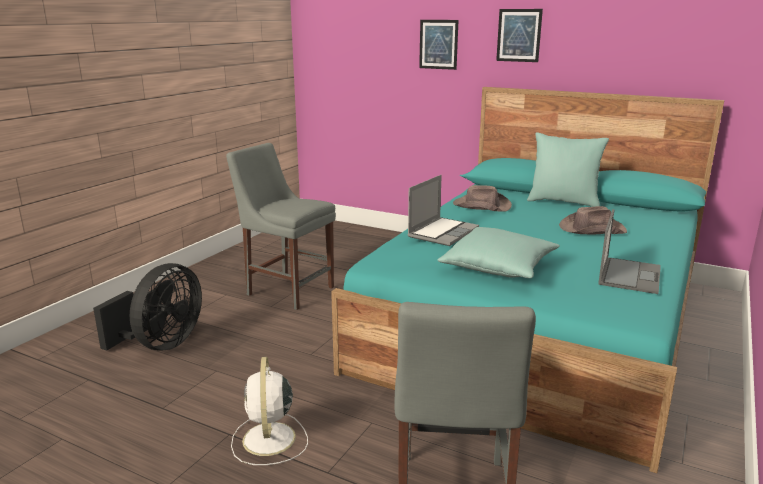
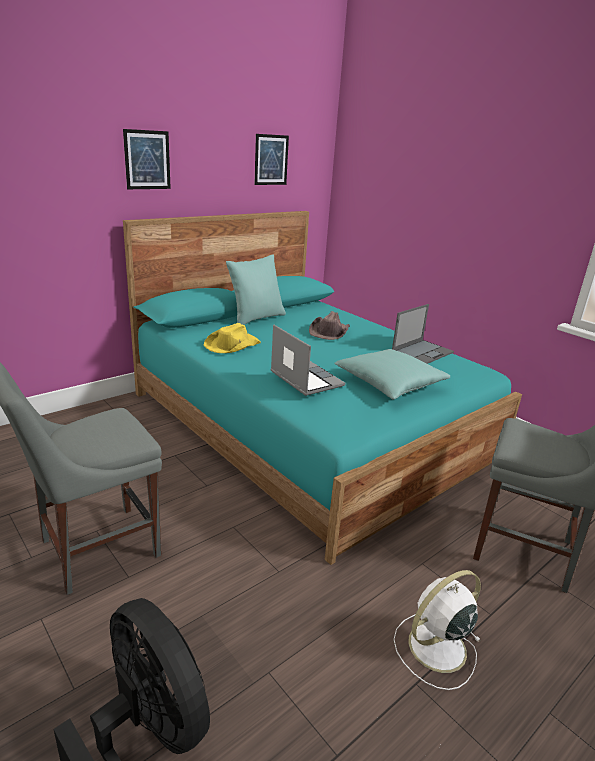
camera: 70 degrees left, 5 degrees up
(269, 440) = (435, 648): white fan -> white fan turned 135 degrees clockwise
(438, 44) = (50, 172): picture -> picture (271, 160)
(481, 205) = (232, 345): brown hat -> yellow hat
(629, 275) = (422, 352): laptop -> laptop turned 90 degrees clockwise

